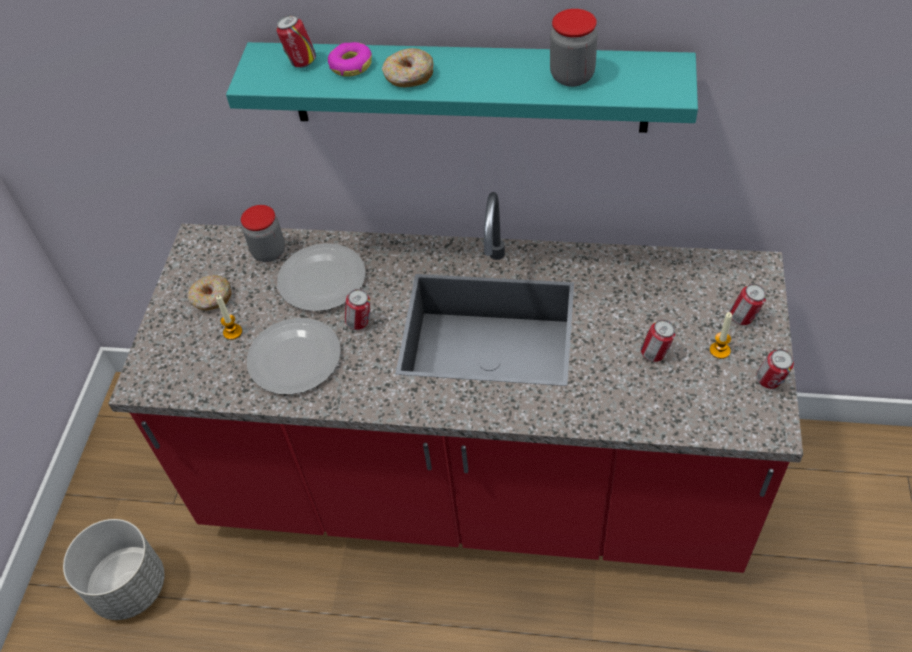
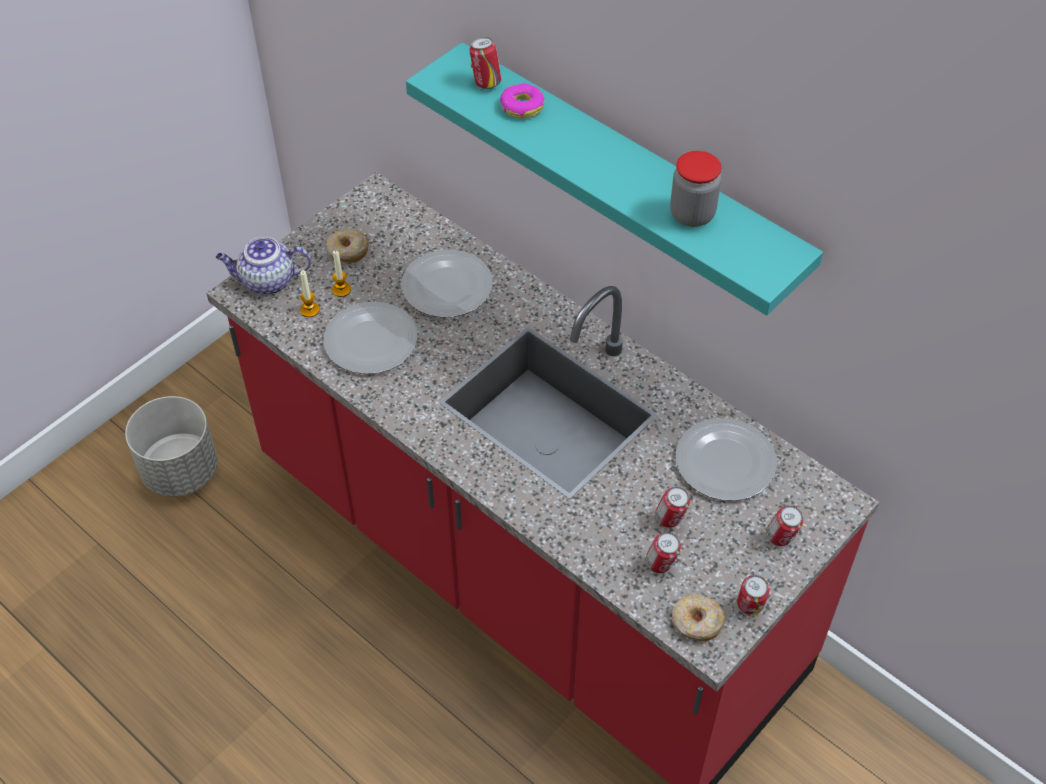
camera: 30 degrees right, 0 degrees up
(158, 362) = (267, 282): none -> teapot
(269, 252) = (424, 237): jar -> none
(360, 323) = (446, 342): can -> can (661, 565)
(408, 76) = (559, 141): donut -> donut (696, 623)
(653, 288) = (723, 462): none -> plate
(719, 350) = (731, 552): candle -> candle (310, 310)

